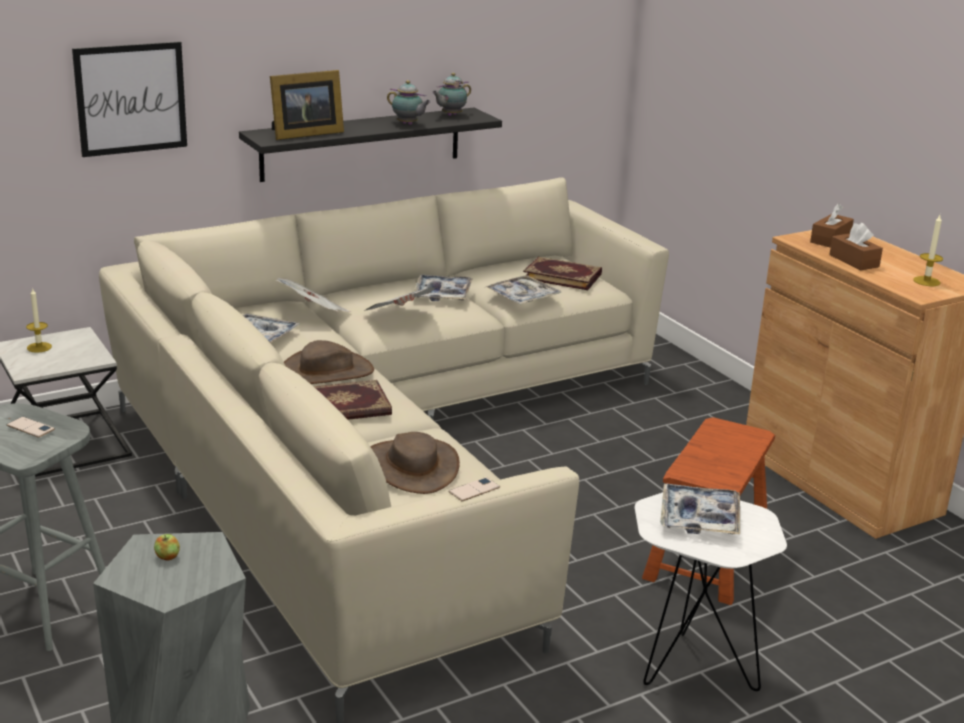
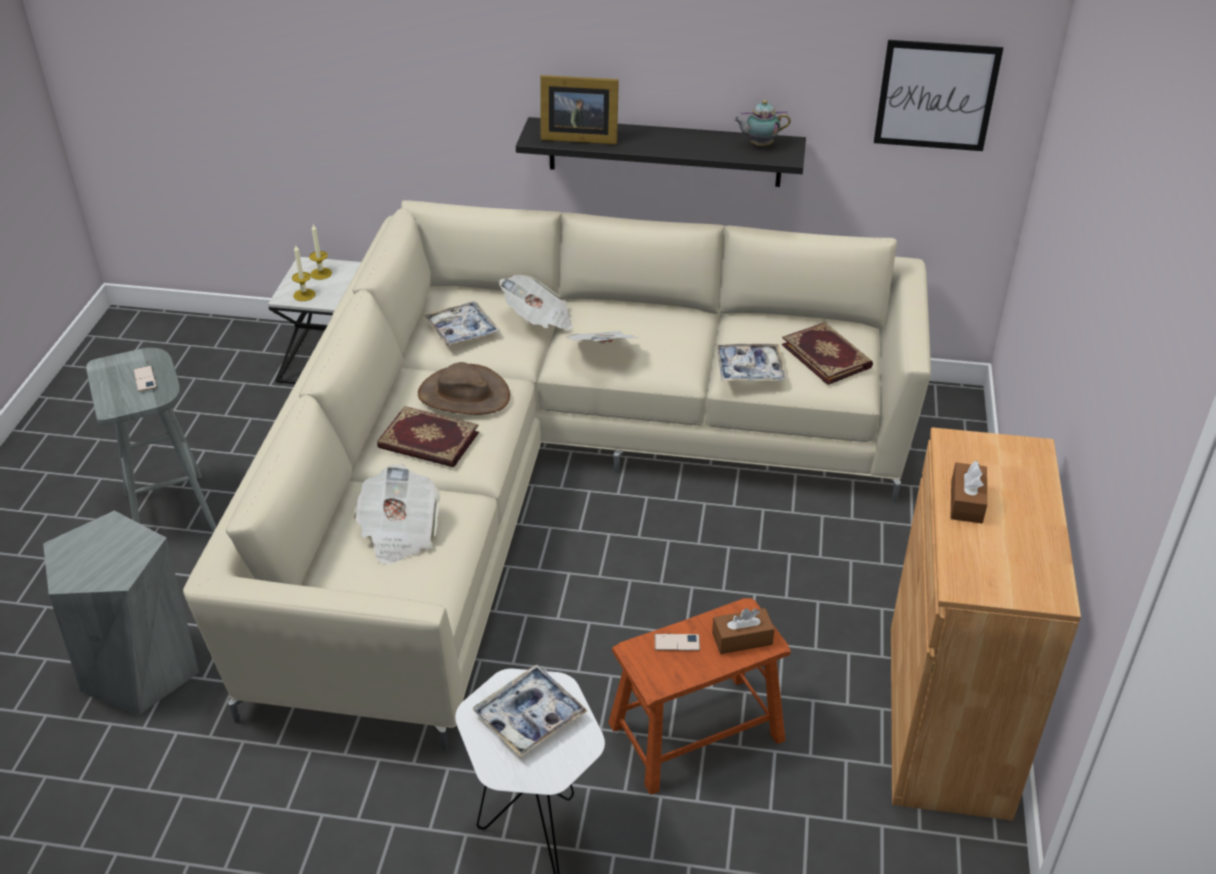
camera: 40 degrees right, 15 degrees up
(131, 98) = (420, 69): picture -> picture (936, 95)
(167, 557) = (107, 543): apple -> none
(408, 124) = (695, 149): teapot -> none
(412, 466) = (399, 533): brown hat -> newspaper
(442, 294) = (678, 337): tray -> none
(474, 490) = (338, 596): phone -> phone (677, 642)
(830, 239) = (992, 458): brown tissue box -> brown tissue box (742, 639)
(926, 281) = (1004, 569): candle -> candle (304, 295)

